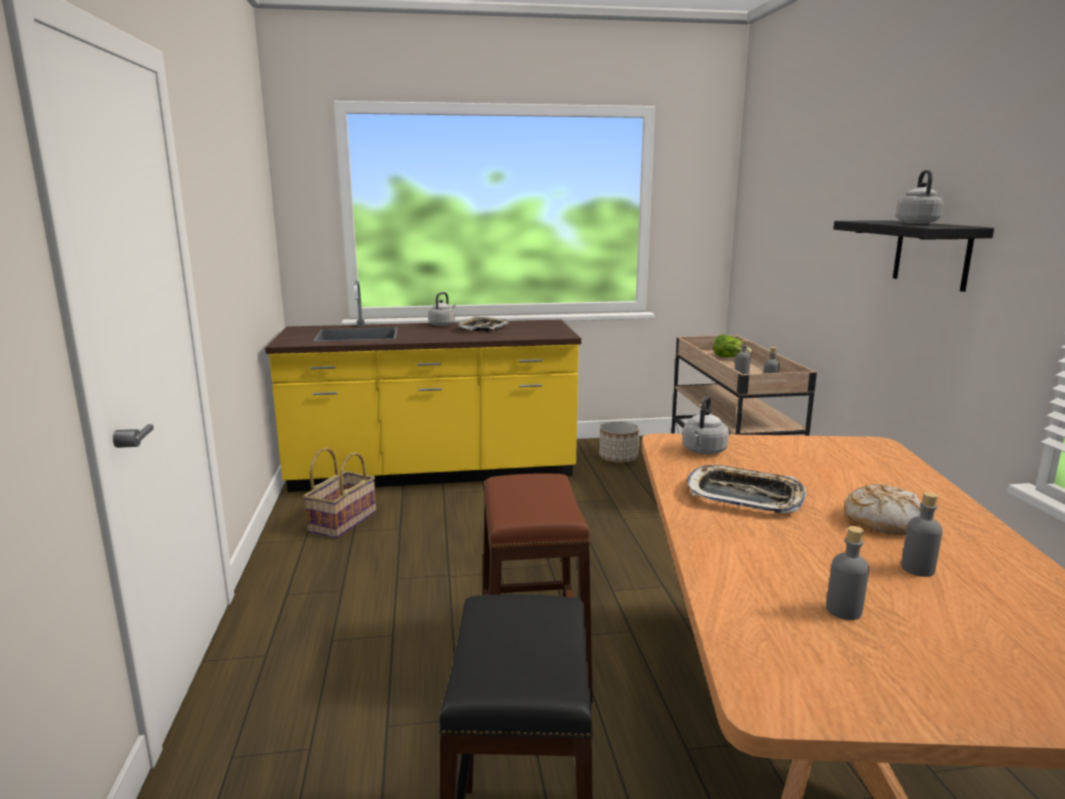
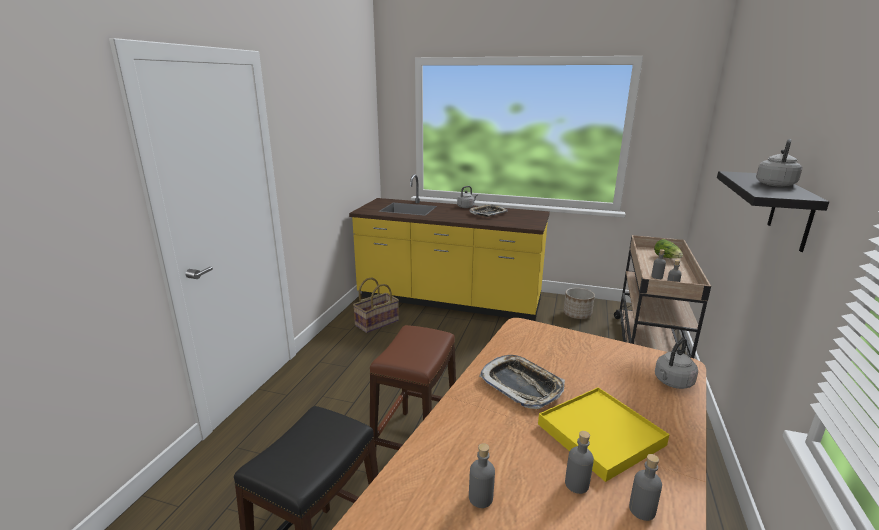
camera: 25 degrees right, 5 degrees up
(703, 451) = (536, 340): grey kettle -> grey kettle (672, 382)
(881, 520) = (600, 434): bread -> yellow tray
(1000, 572) = (642, 510): none -> grey bottle

